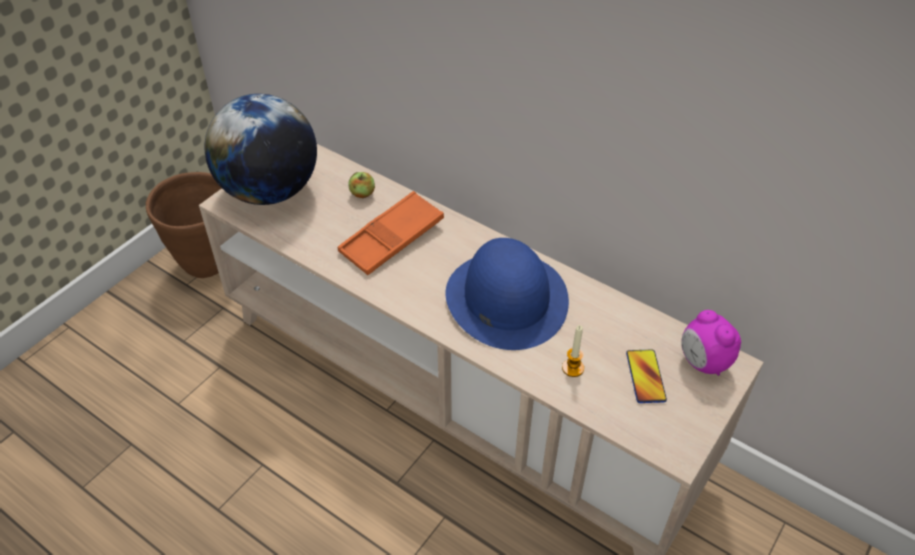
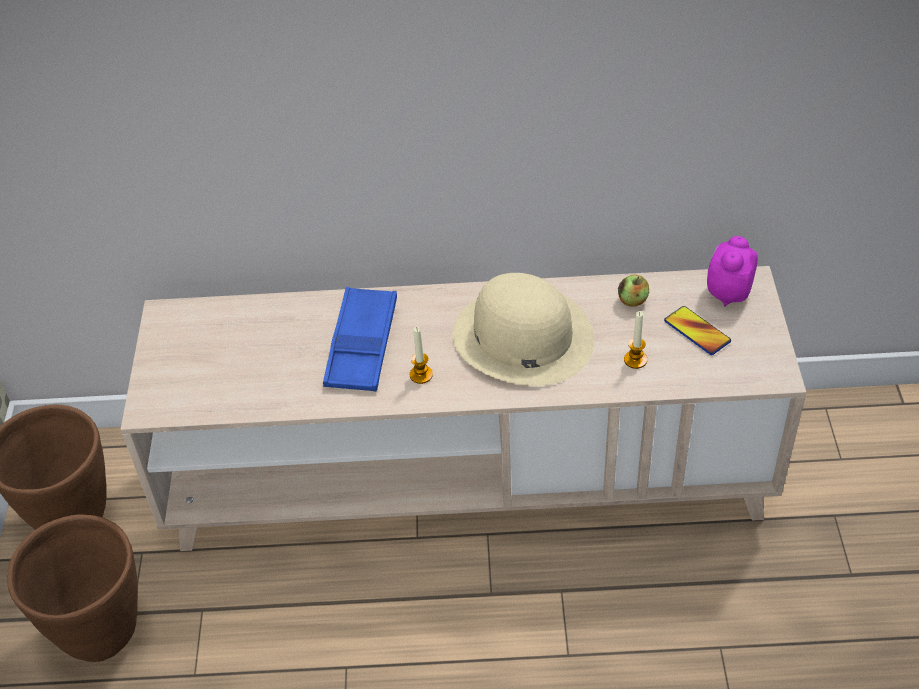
camera: 35 degrees left, 0 degrees up
(157, 341) = (102, 631): none -> brown planter
(270, 191) = (185, 371): globe -> none
(362, 194) = (285, 320): apple -> apple (632, 301)
(392, 239) = (362, 345): orange tray -> blue tray
(408, 282) = (421, 375): none -> candle
(506, 298) = (522, 336): blue hat -> beige hat
(703, 362) = (727, 293): alarm clock -> alarm clock turned 90 degrees clockwise

